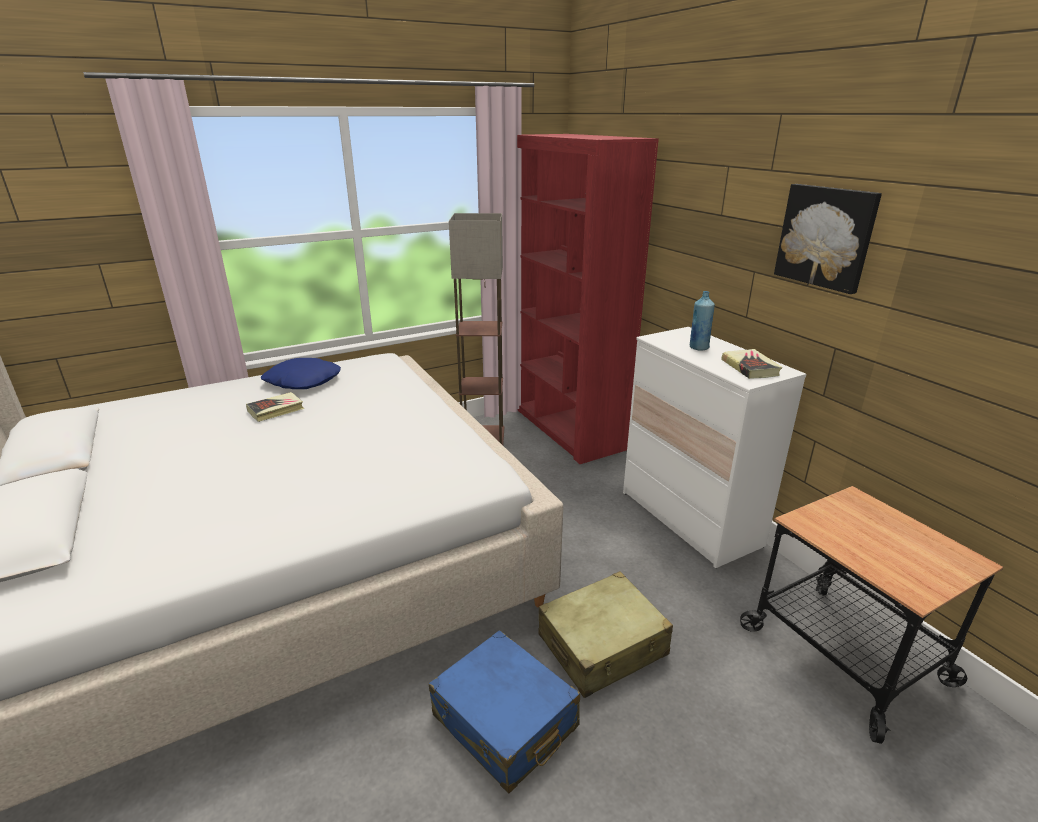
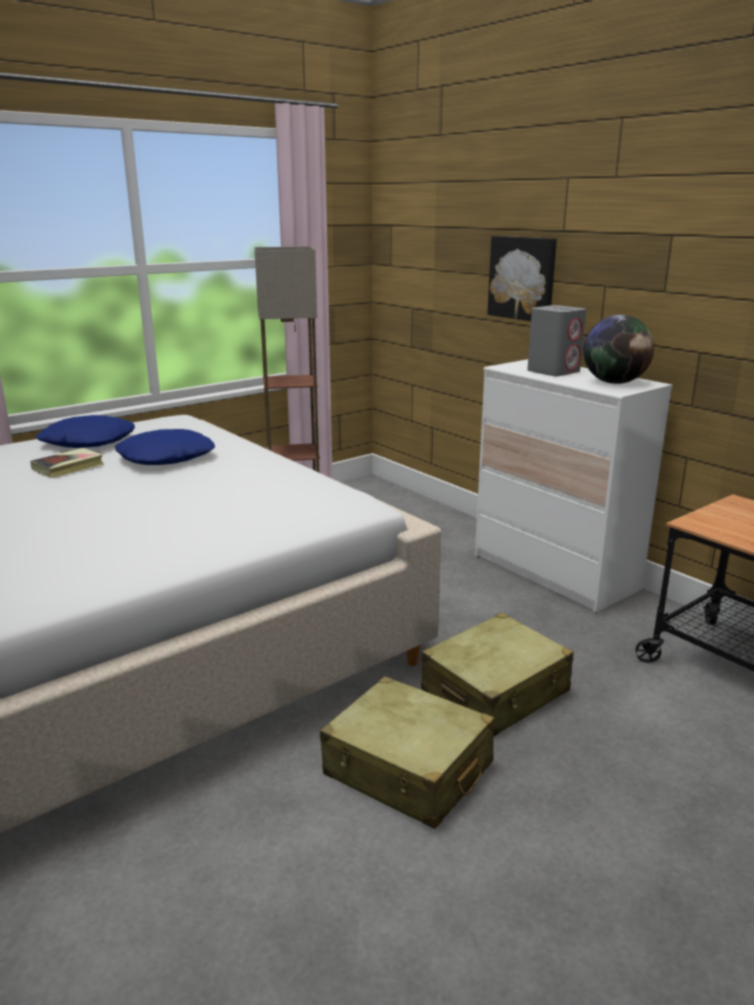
camera: 10 degrees left, 5 degrees down
(355, 404) = (166, 457): none -> blue pillow
(504, 721) = (408, 770): blue suitcase -> beige suitcase
(568, 429) = (393, 503): red bookcase -> none
(698, 347) = (554, 371): blue bottle -> grey speaker
(750, 367) = (614, 382): book -> globe
(826, 237) = (680, 237): picture -> picture (523, 278)

